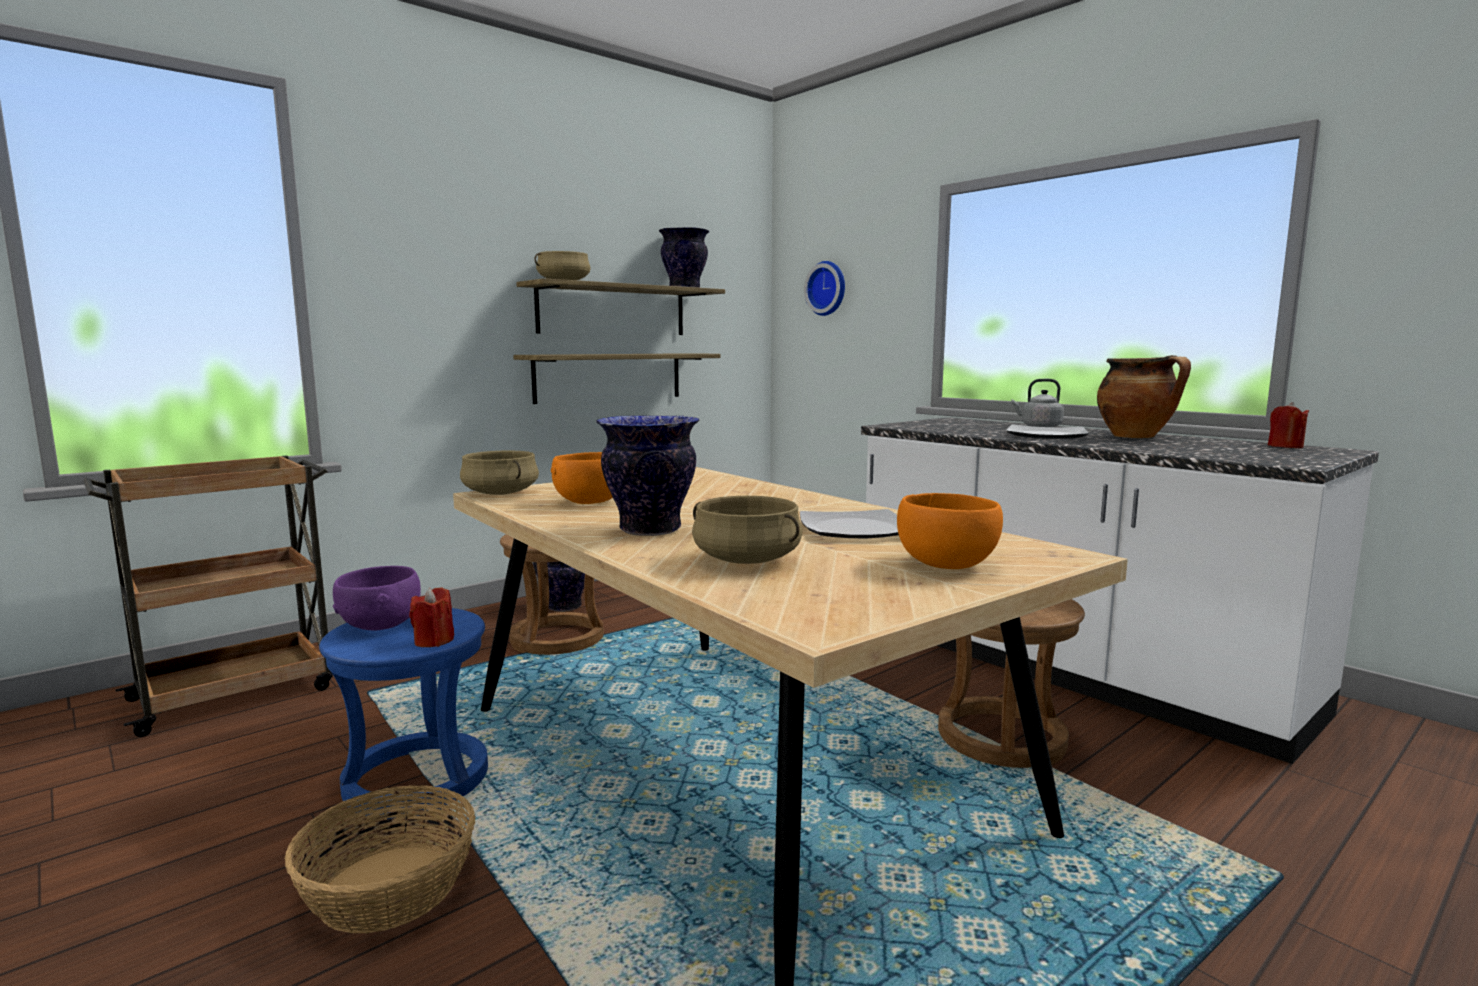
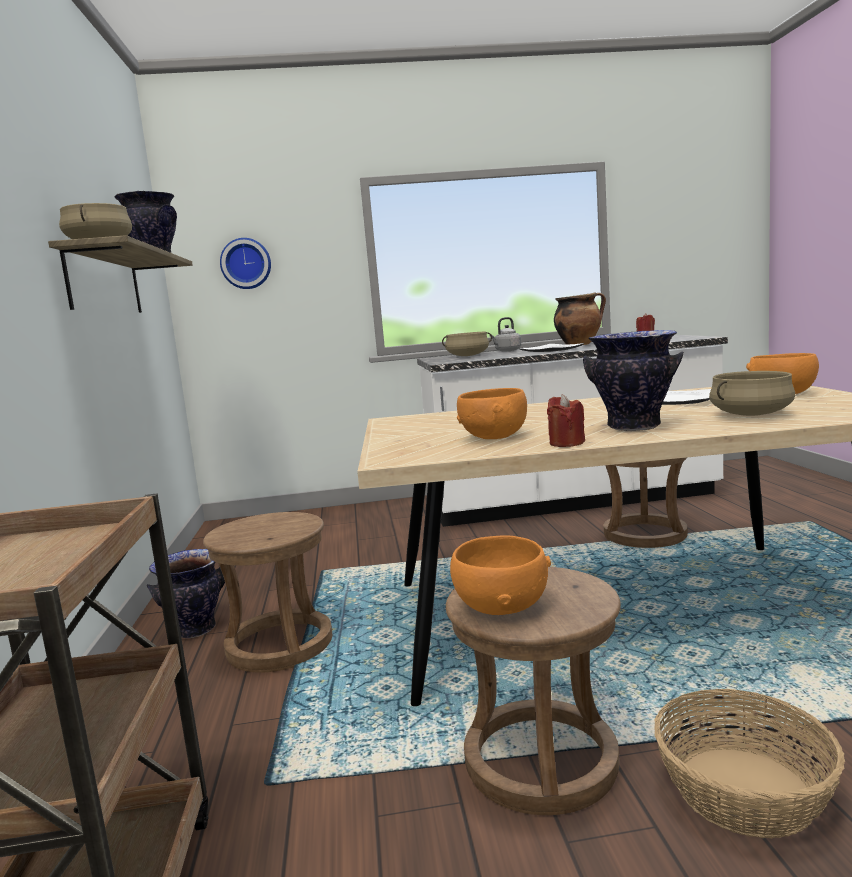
camera: 55 degrees left, 0 degrees up
(381, 625) = (501, 607): purple bowl -> orange bowl
(416, 780) = (540, 761): blue stool -> brown stool
(434, 641) = (579, 585): red candle -> red candle (566, 443)
(500, 493) = (398, 457): beige cooking pot -> beige cooking pot (467, 356)
(609, 377) = (116, 362): shelf -> none

